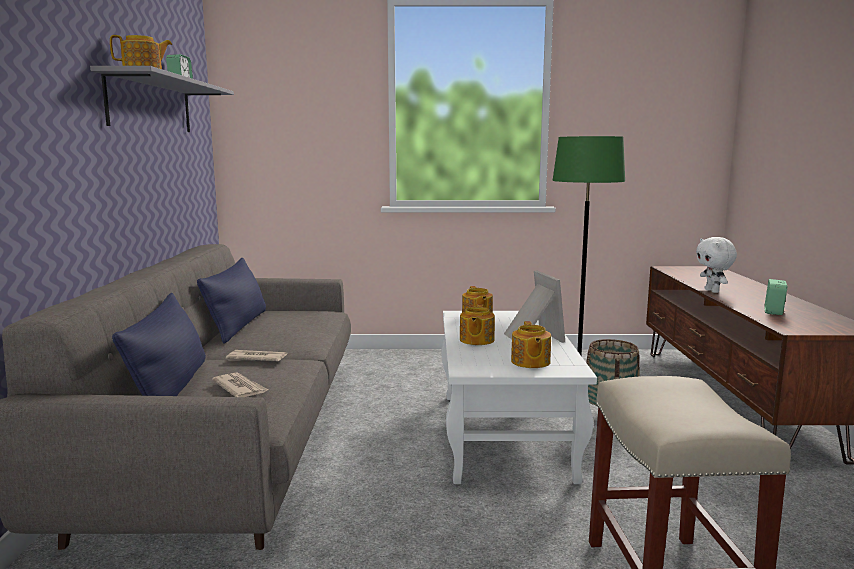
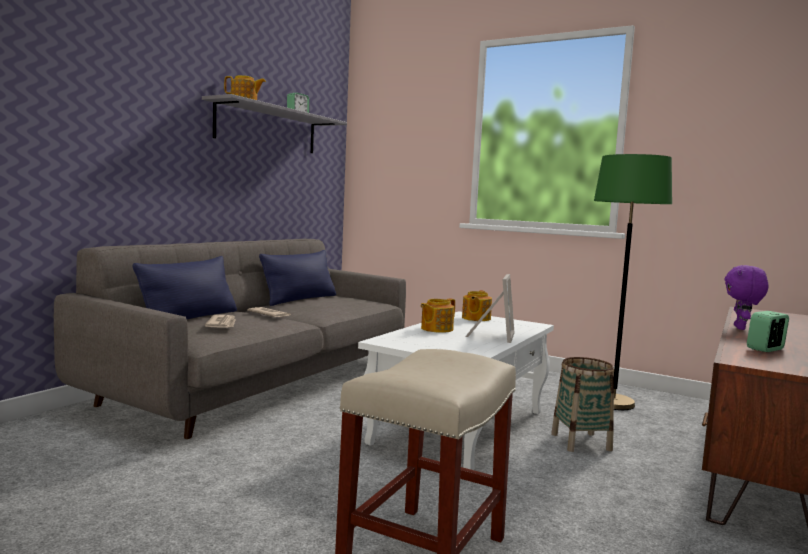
camera: 30 degrees right, 5 degrees down
(530, 362) = (444, 346): teapot -> none
(712, 291) = (741, 328): white plush toy -> purple plush toy

